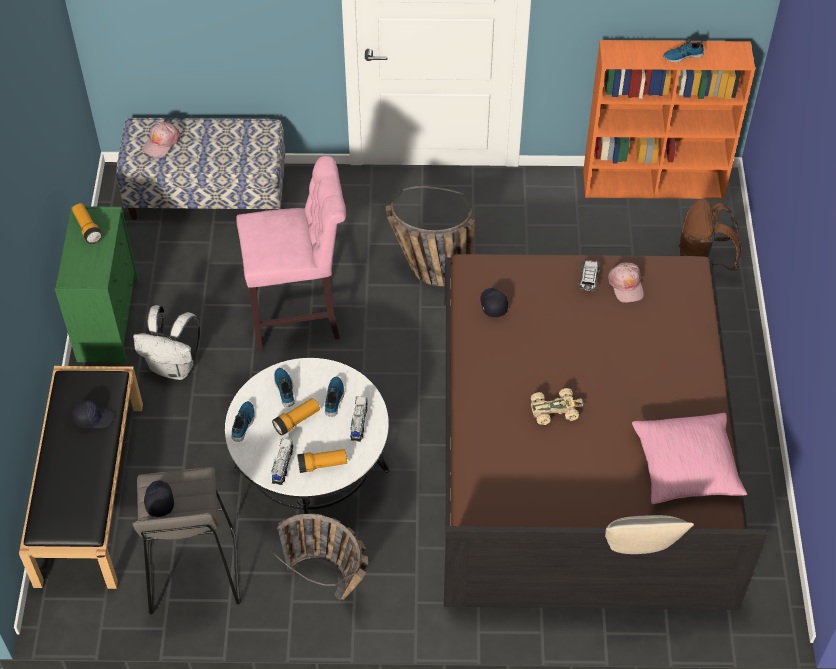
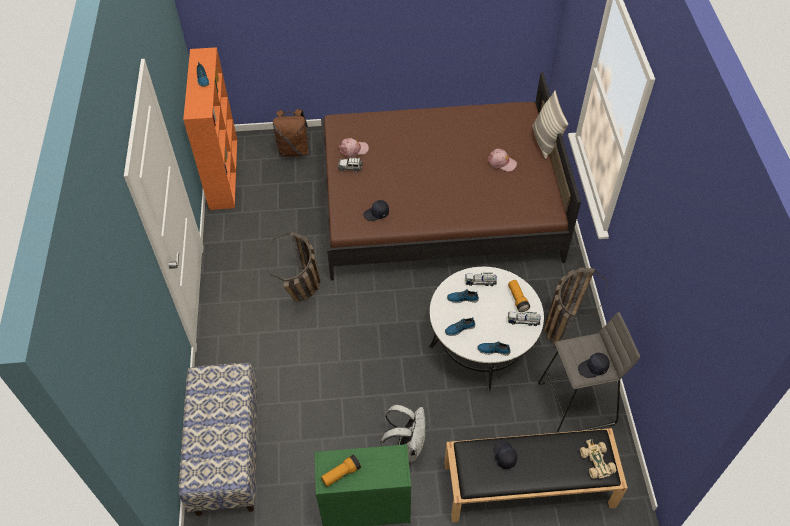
camera: 95 degrees left, 0 degrees up
(161, 143) = (212, 456): pink cap -> pink cap (502, 162)
(297, 421) = (485, 318): flashlight -> none
(300, 316) = (350, 367): pink stool -> none
(555, 410) = (456, 179): beige toy car -> beige toy car (596, 461)
(686, 466) = (484, 122): pink pillow -> none

